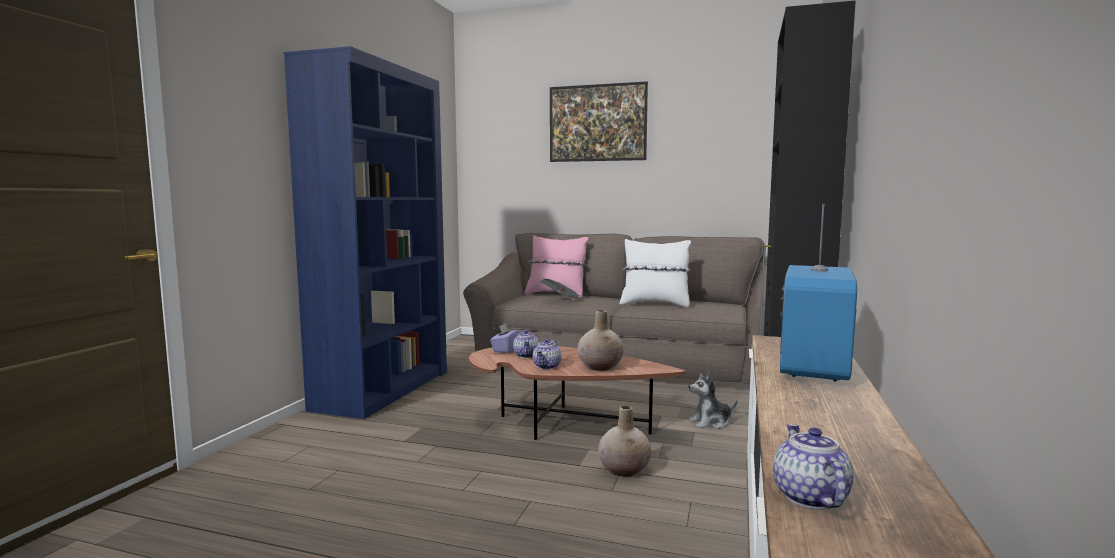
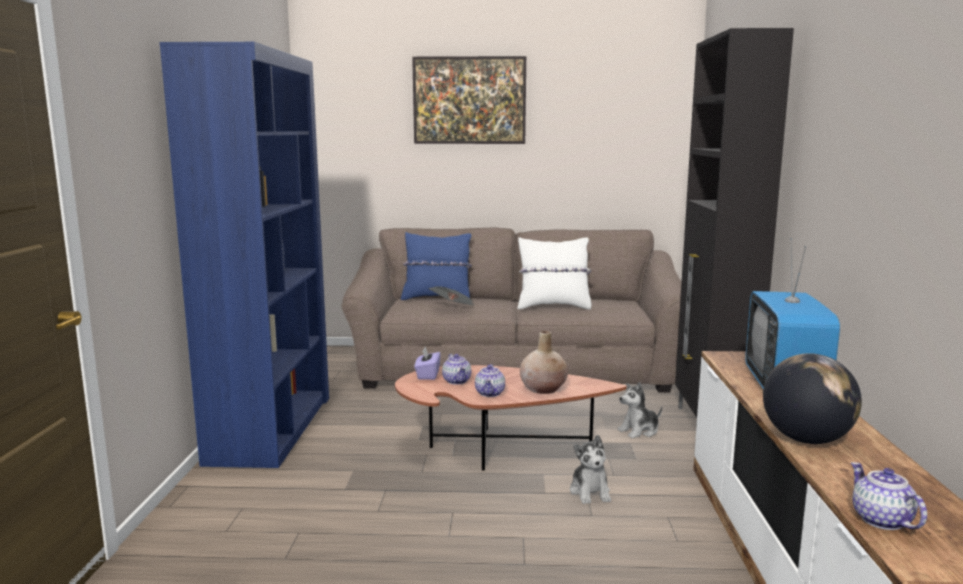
camera: 15 degrees left, 5 degrees up
(556, 294) = (437, 298): pink pillow -> blue pillow
(624, 470) = (590, 492): beige vase -> plush toy
(792, 412) = (806, 439): none -> globe

